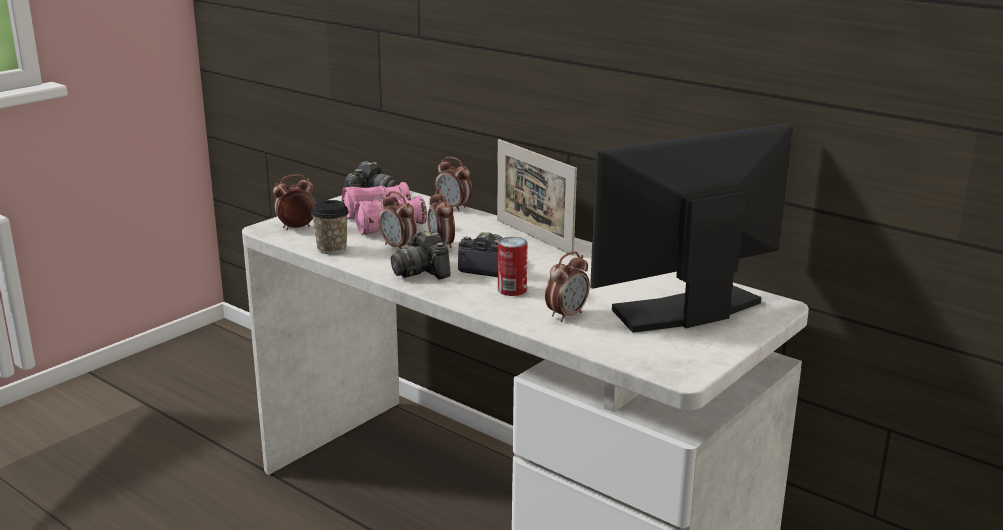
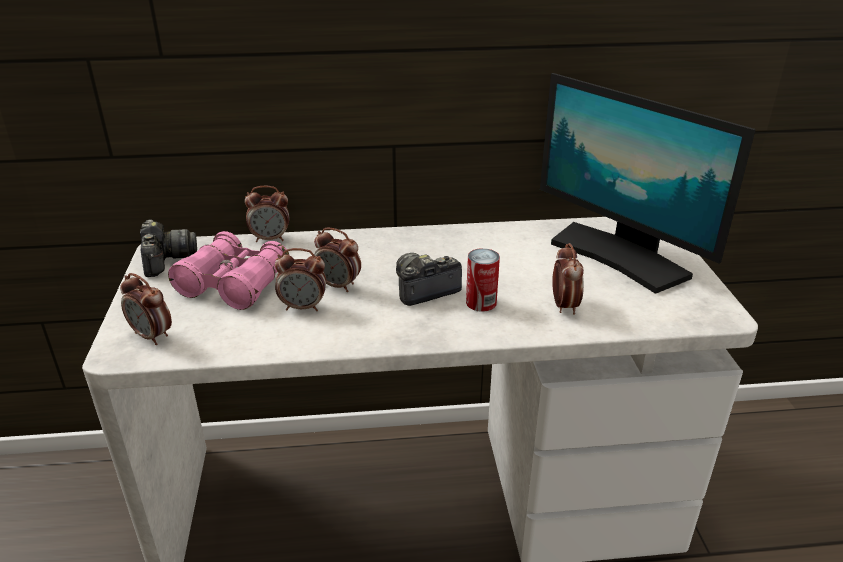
camera: 45 degrees left, 10 degrees up
(296, 228) = (152, 336): alarm clock -> alarm clock turned 75 degrees counterclockwise
(332, 249) = (242, 343): cup -> none
(422, 271) = (376, 323): camera -> none
(533, 237) = (393, 239): picture frame -> none
(687, 310) = (619, 256): monitor -> monitor turned 60 degrees counterclockwise

